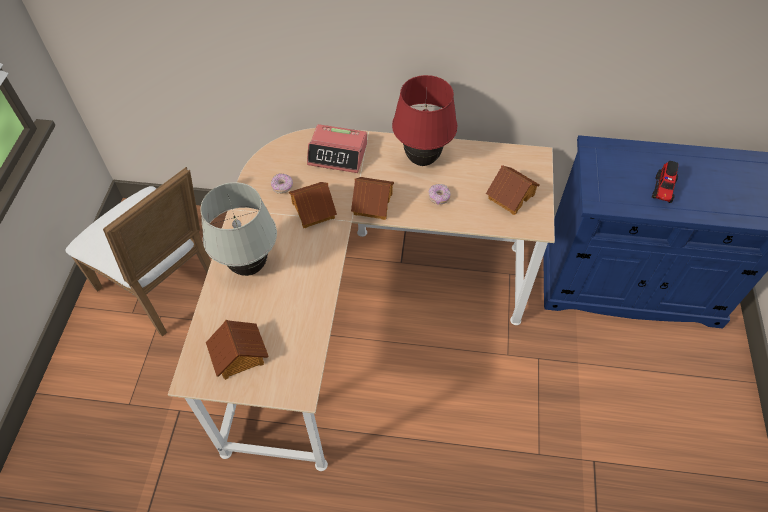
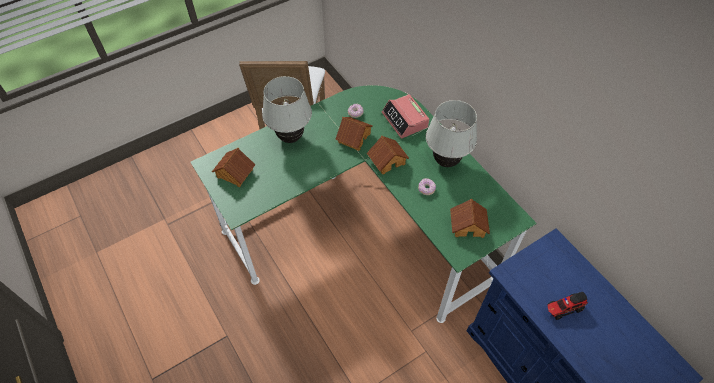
camera: 50 degrees right, 0 degrees up
(359, 312) = (363, 229): beige desk -> green desk
(421, 160) = (445, 161): red table lamp -> white table lamp

